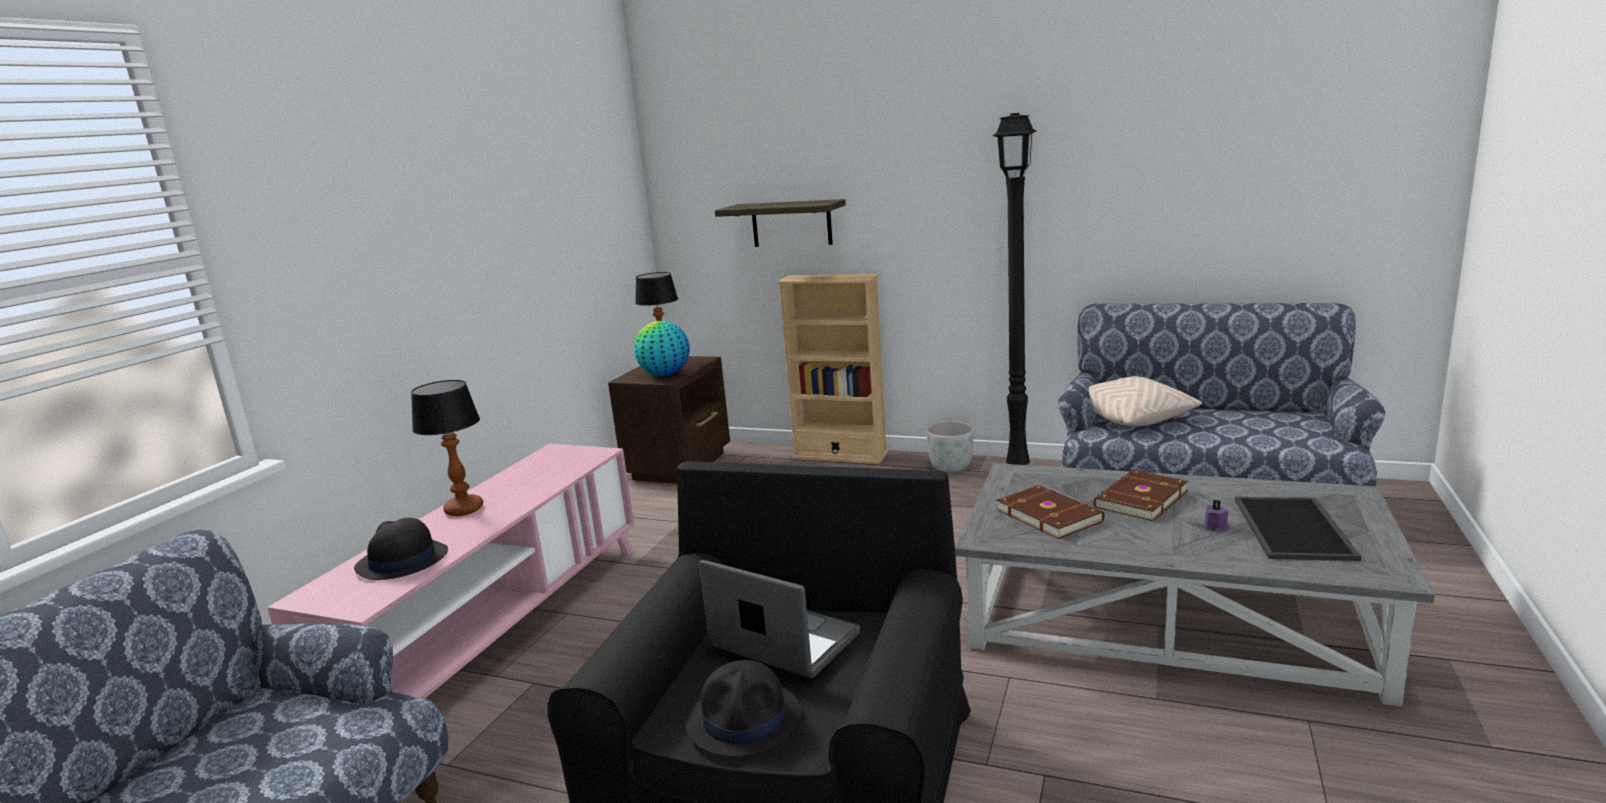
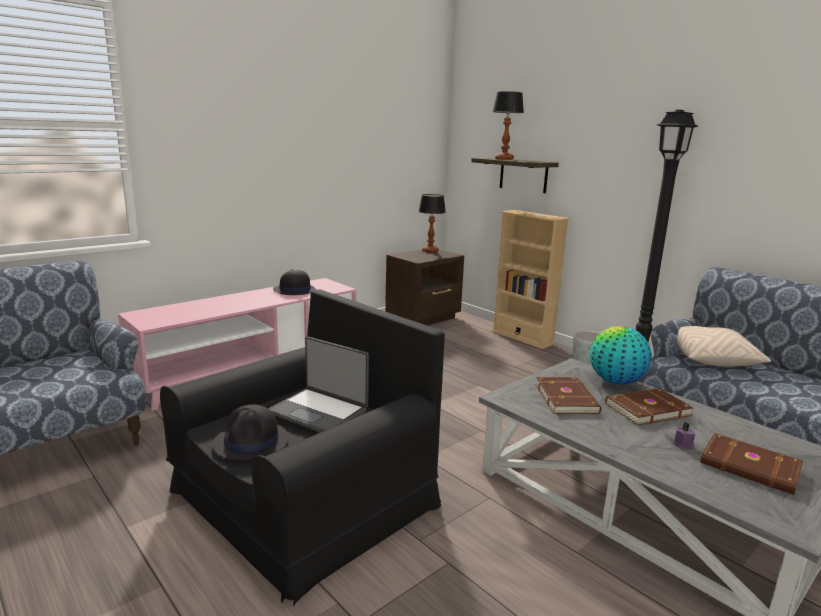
camera: 25 degrees right, 0 degrees up
(401, 561) = (190, 311): black hat -> black hat (294, 290)
(463, 509) = (245, 296): table lamp -> table lamp (503, 159)
(665, 375) = (420, 257): globe -> globe (615, 382)
(783, 642) = (320, 411): laptop -> laptop turned 150 degrees clockwise
(1295, 529) = (750, 468): tray -> brown book

